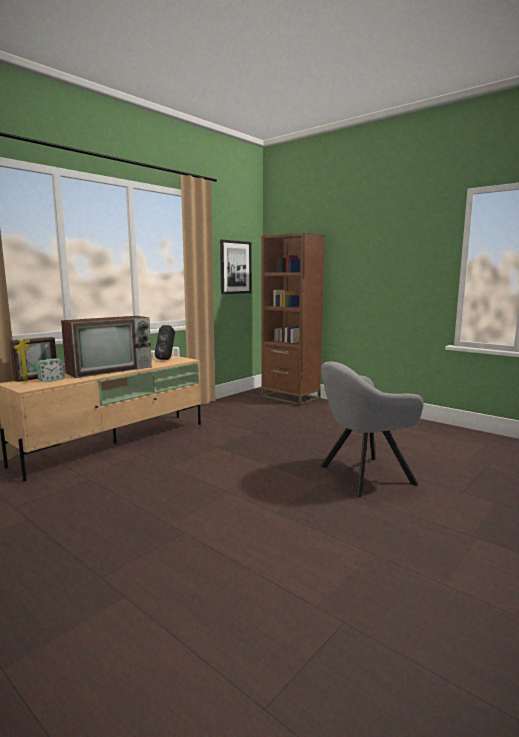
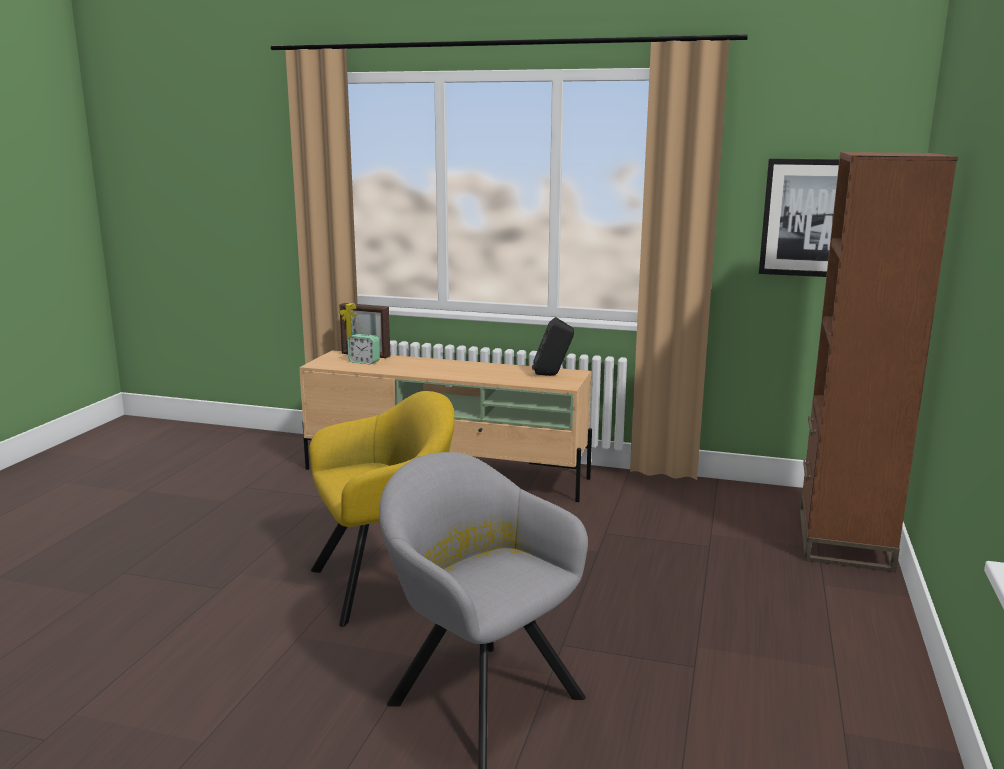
camera: 65 degrees right, 5 degrees up
(111, 370) = (446, 368): television -> none
(236, 479) = (387, 583): none -> yellow armchair

